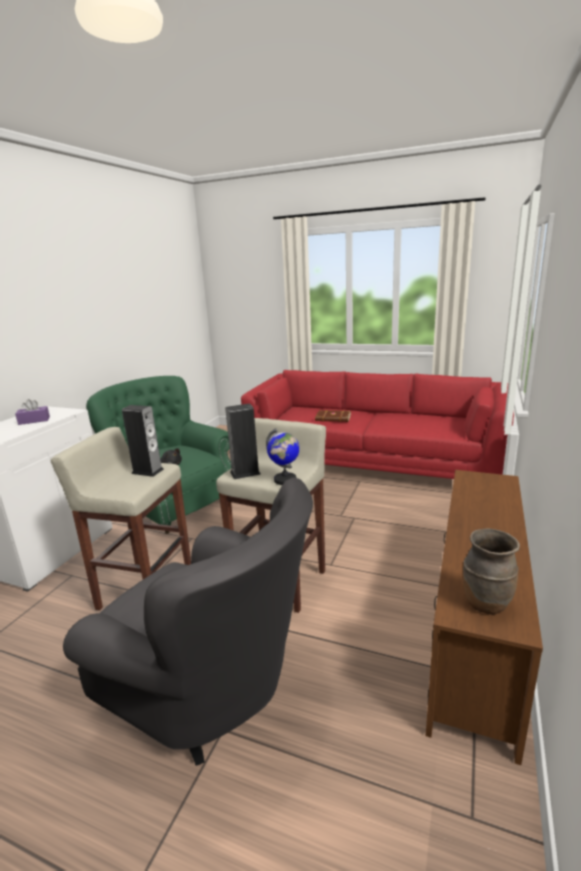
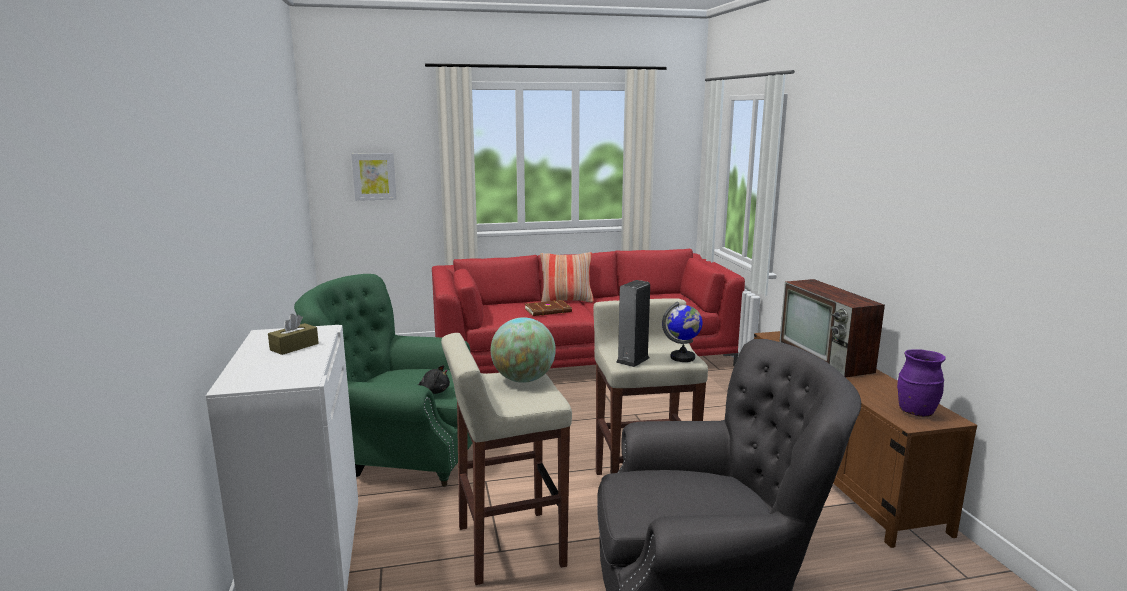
camera: 35 degrees left, 5 degrees down
(34, 420) = (294, 347): purple tissue box -> brown tissue box
(147, 471) = (523, 380): speaker -> globe
(245, 305) = (374, 176): none -> picture
(362, 412) = (566, 300): none -> pillow
(485, 603) = (915, 412): brown vase -> purple vase
(488, 511) = (826, 357): none -> television

